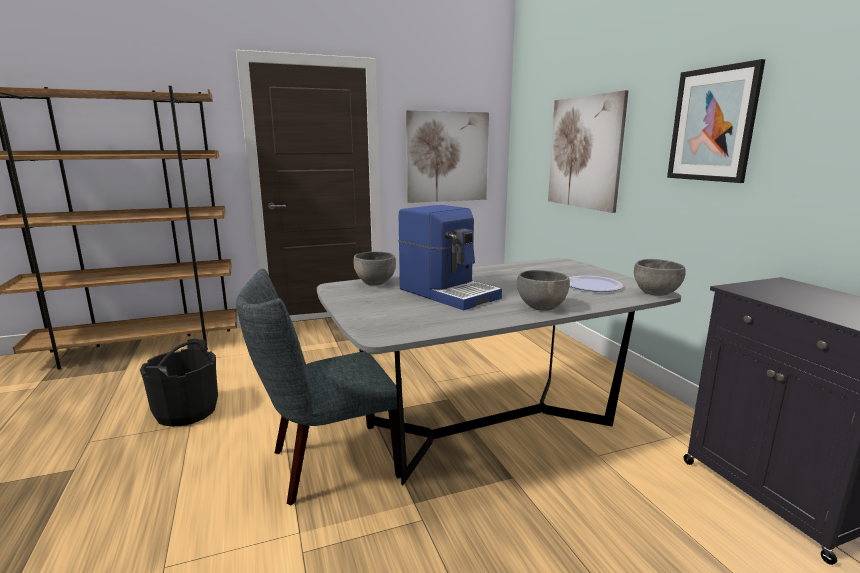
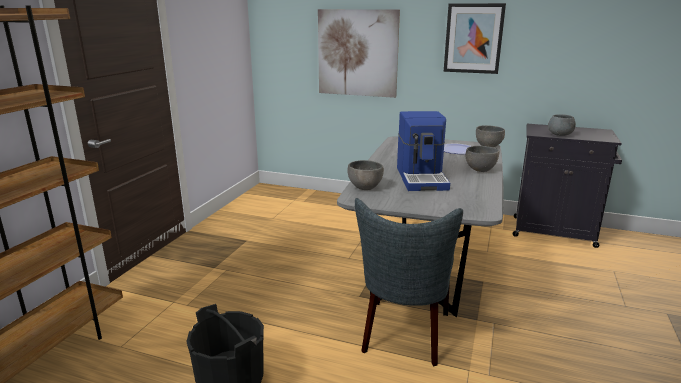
camera: 50 degrees left, 5 degrees up
(447, 157) = (217, 61): picture -> none
(448, 293) = (422, 178): coffee machine -> coffee machine turned 90 degrees clockwise
(782, 299) = (560, 135): none -> grey bowl

